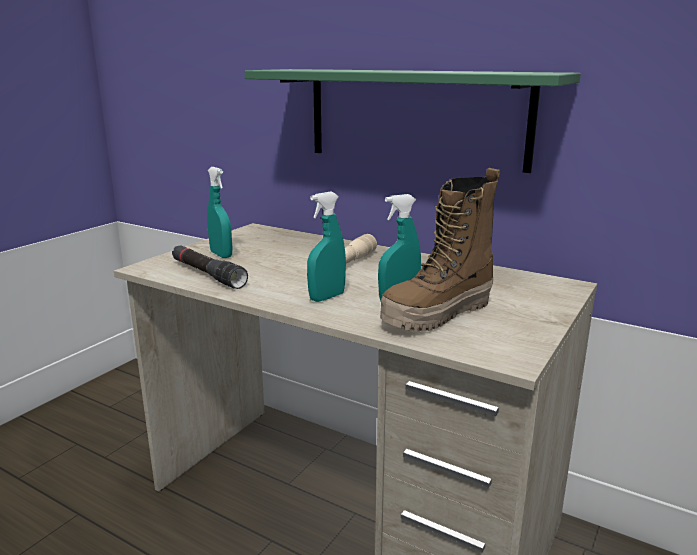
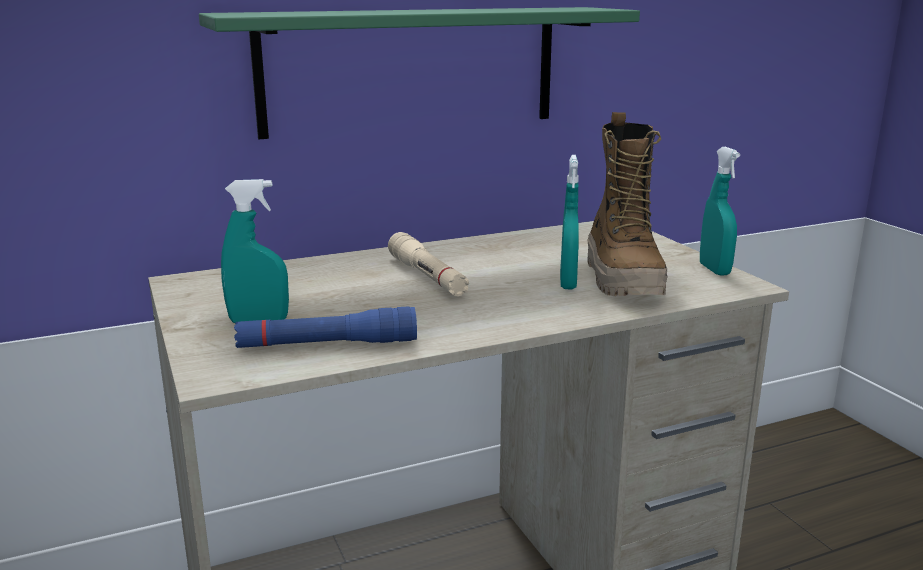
camera: 55 degrees left, 0 degrees up
(207, 274) = (327, 345): black flashlight -> blue flashlight
(327, 297) = (512, 306): turquoise spray bottle -> turquoise spray bottle (714, 270)

